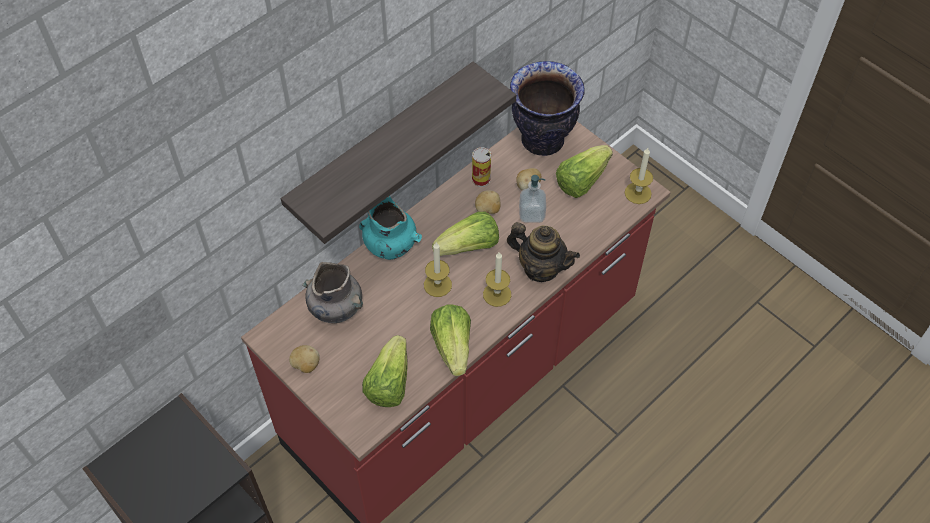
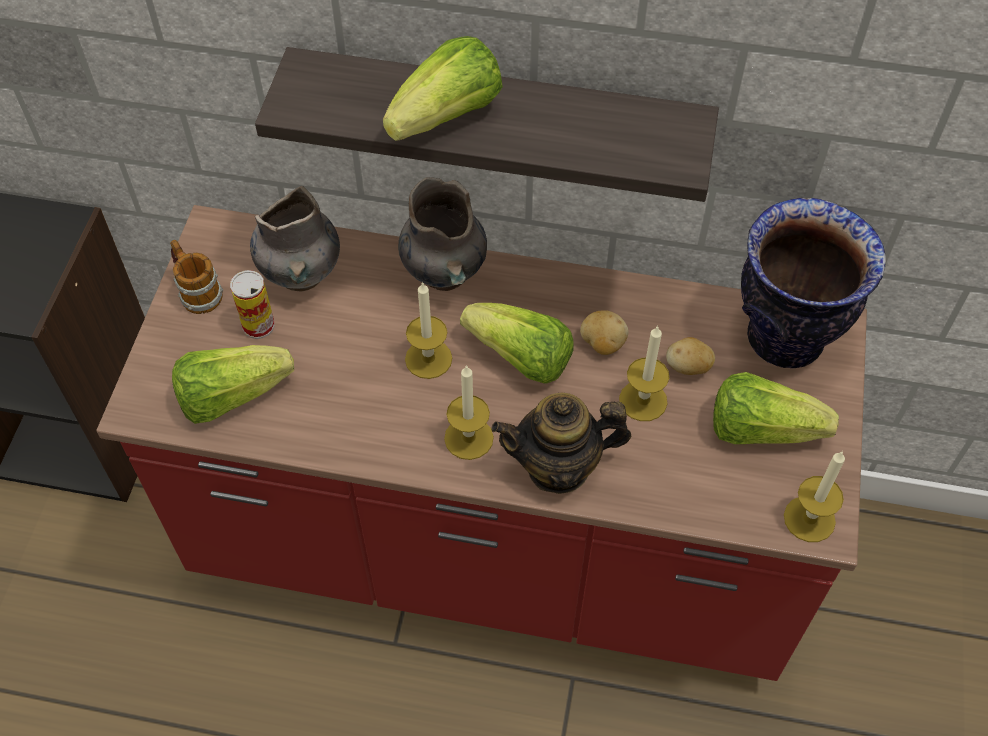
camera: 55 degrees right, 0 degrees up
(306, 365) = (197, 291): potato -> mug
(392, 248) = (445, 274): turquoise vase -> grey vase
(452, 346) = (342, 435): lettuce -> lettuce (447, 117)
(481, 179) = (646, 306): can -> can (258, 325)
(531, 214) = (643, 400): soap dispenser -> candle
(541, 268) = (558, 467): teapot -> teapot turned 90 degrees clockwise

